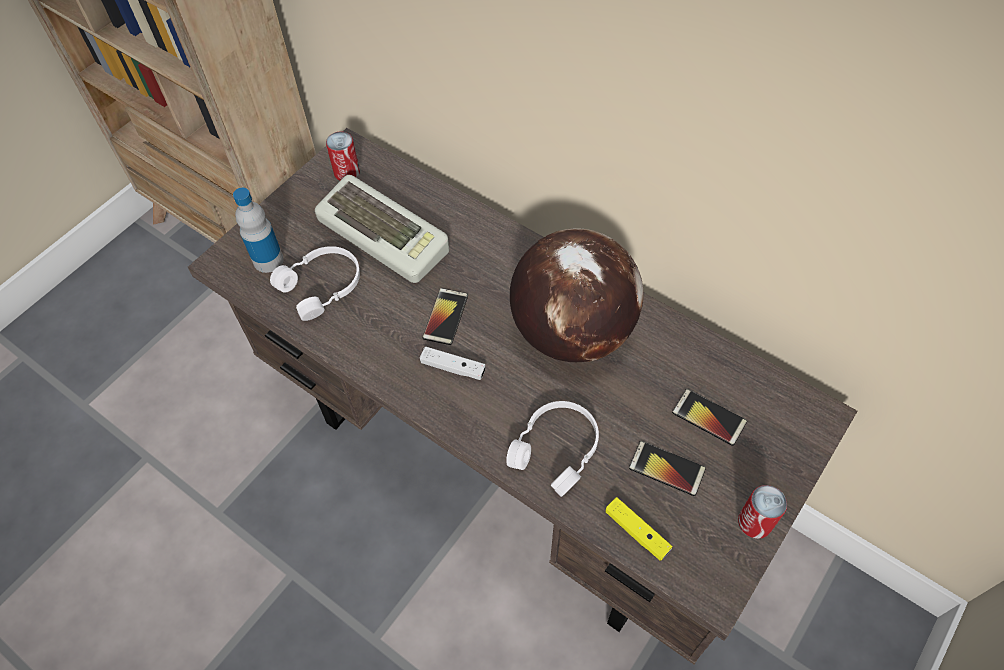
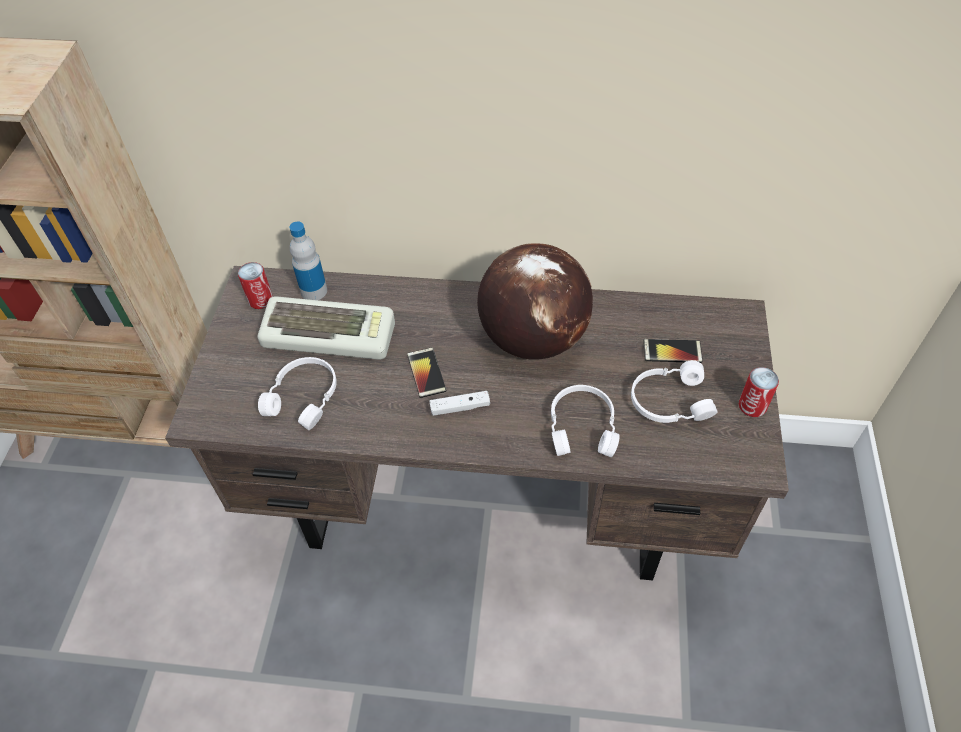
camera: 30 degrees left, 5 degrees down
(268, 260) = (239, 398): bottle -> bottle (314, 291)
(637, 532) = (679, 454): yellow game controller -> none
(666, 468) = (669, 400): phone -> white headphones

